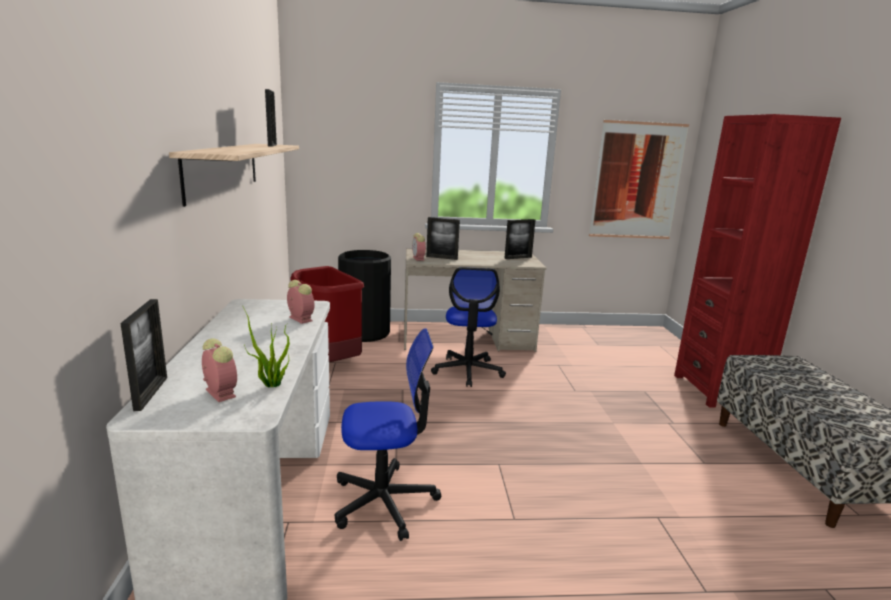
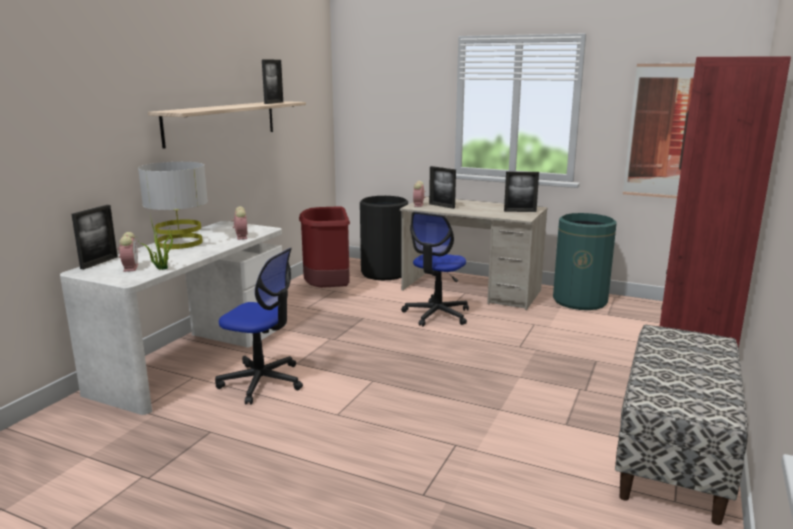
camera: 30 degrees right, 0 degrees up
(229, 339) = (179, 243): none -> grey table lamp
(563, 335) = (580, 301): none -> green trash can

